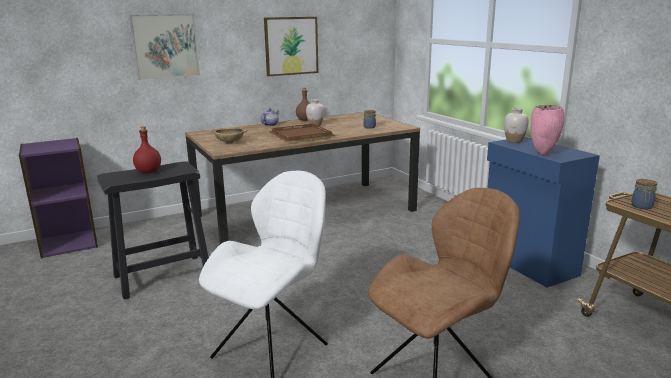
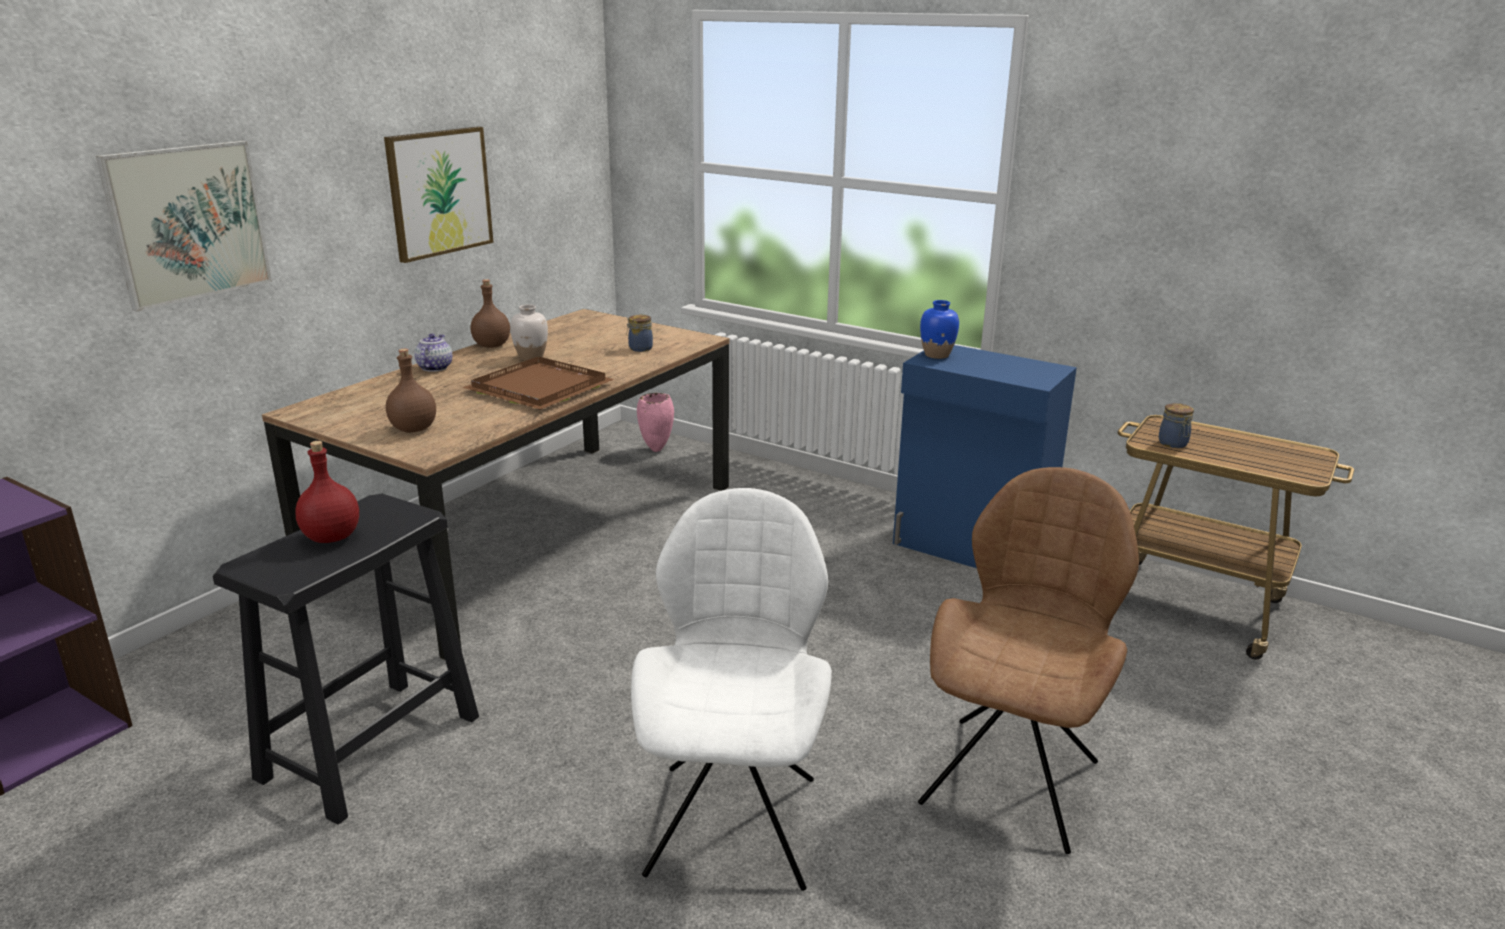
camera: 30 degrees left, 5 degrees up
(229, 142) = (413, 429): beige bowl -> brown bottle
(514, 141) = (937, 355): white vase -> blue vase
(543, 154) = (1007, 377): pink vase -> pink vase (656, 450)

